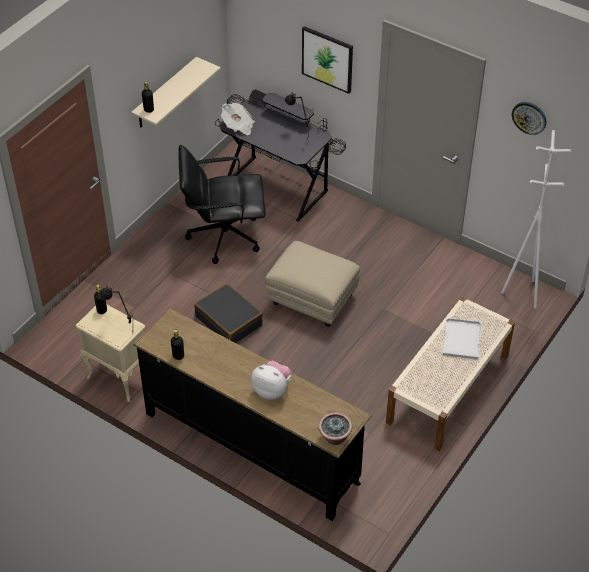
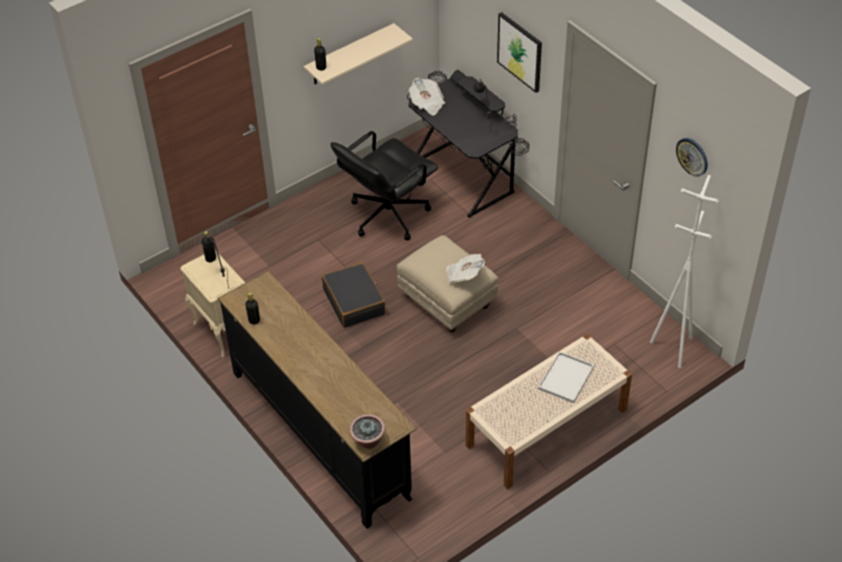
camera: 20 degrees right, 0 degrees up
(223, 236) = (387, 215): black office chair -> black office chair turned 60 degrees counterclockwise
(272, 390) = (328, 377): plush toy -> none
(332, 271) = (464, 275): none -> newspaper

